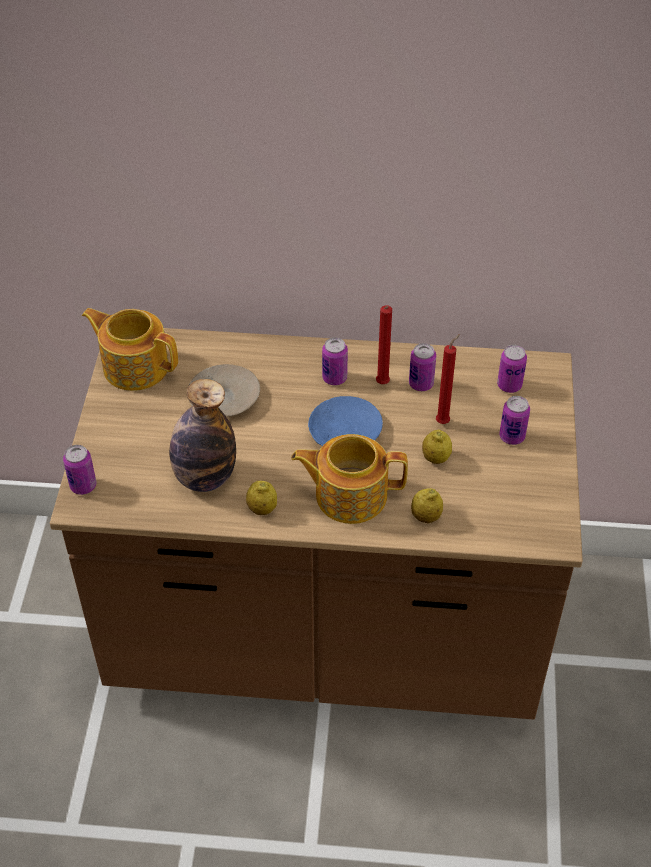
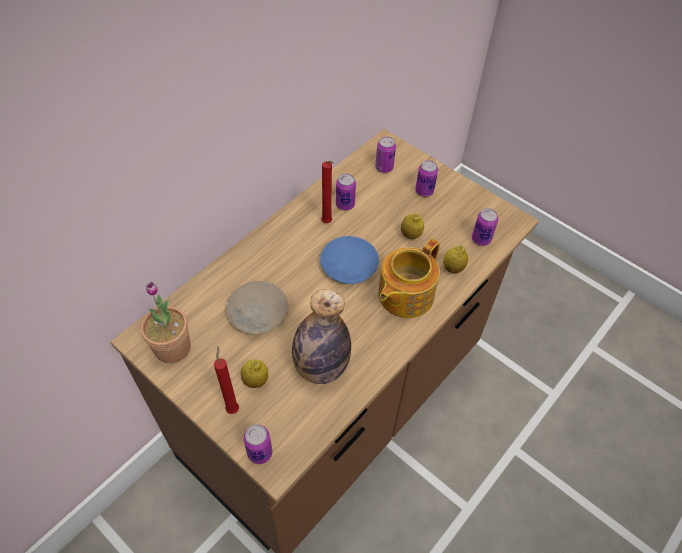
camera: 55 degrees left, 5 degrees up
(135, 366) = (172, 348): teapot -> potted plant
(262, 509) = (377, 350): lemon -> lemon (255, 380)
(334, 378) = (299, 242): can -> can (481, 239)
(444, 421) = (385, 213): red candle -> red candle (233, 408)

